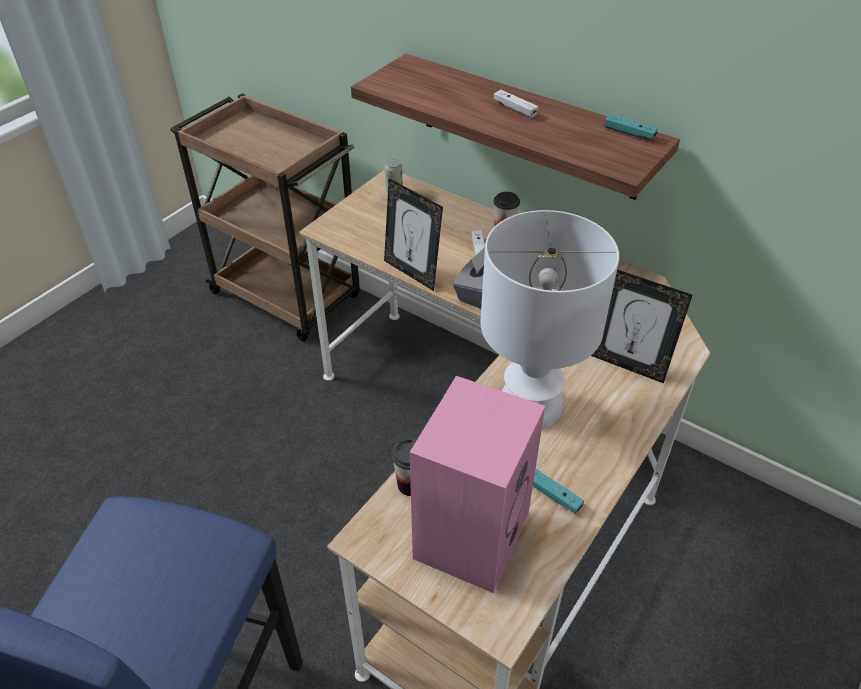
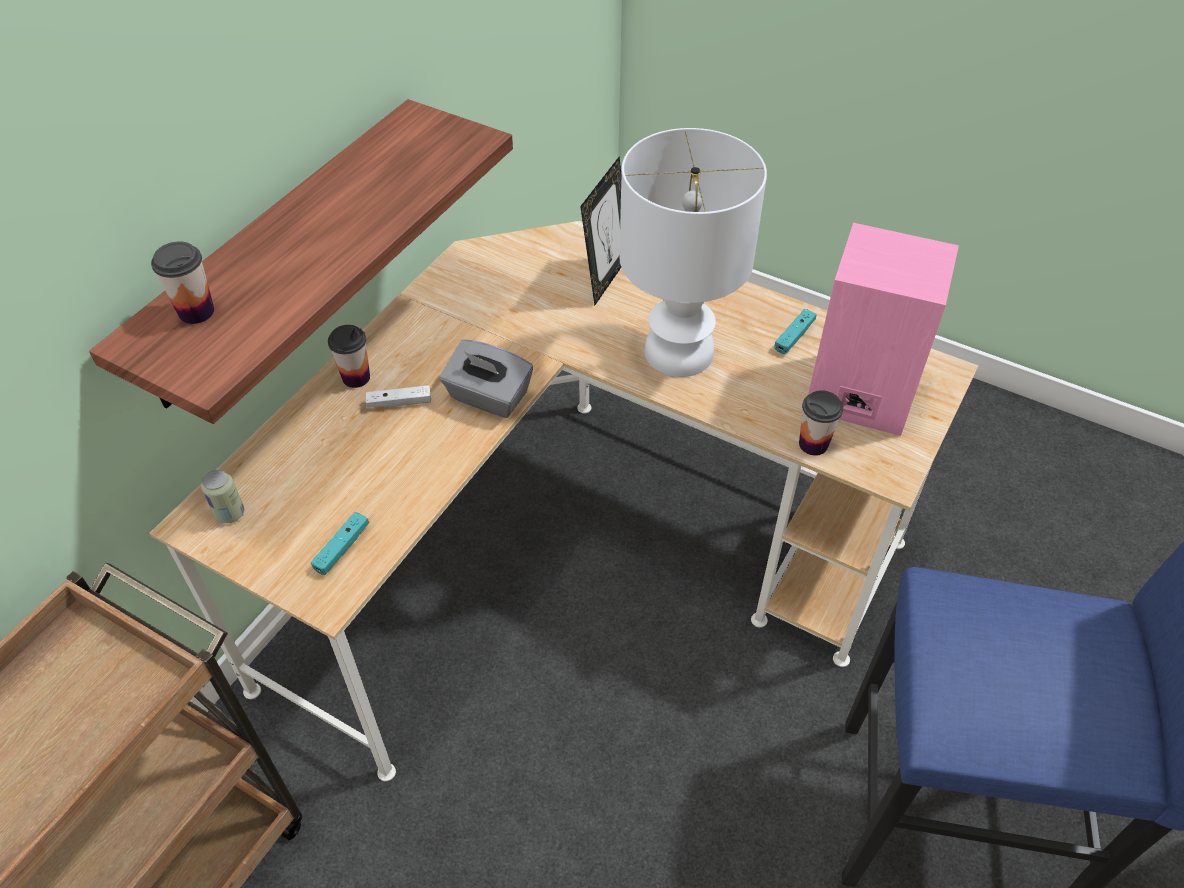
camera: 95 degrees left, 5 degrees up
(412, 273) = (448, 472): picture frame -> none
(431, 77) = (196, 312): none -> cup
(515, 109) = (318, 223): white game controller -> none
(629, 133) = (394, 132): turquoise game controller -> turquoise game controller (342, 548)

